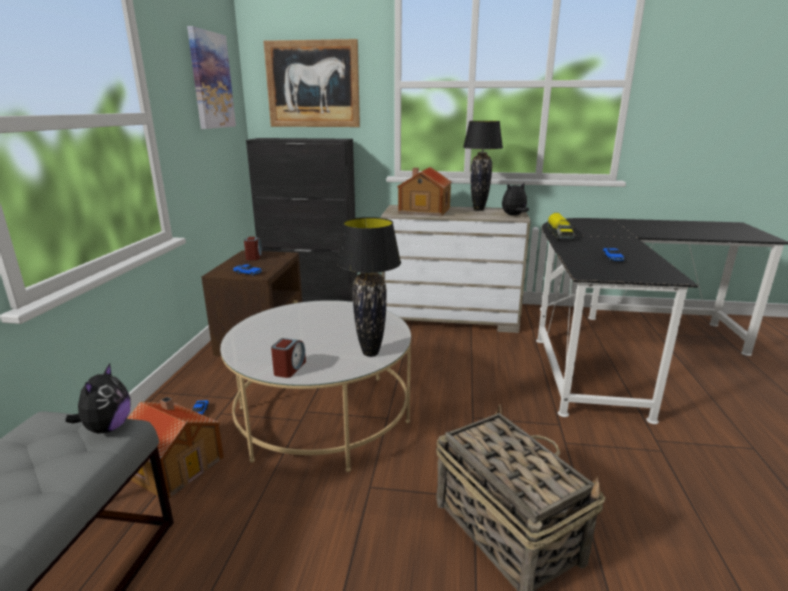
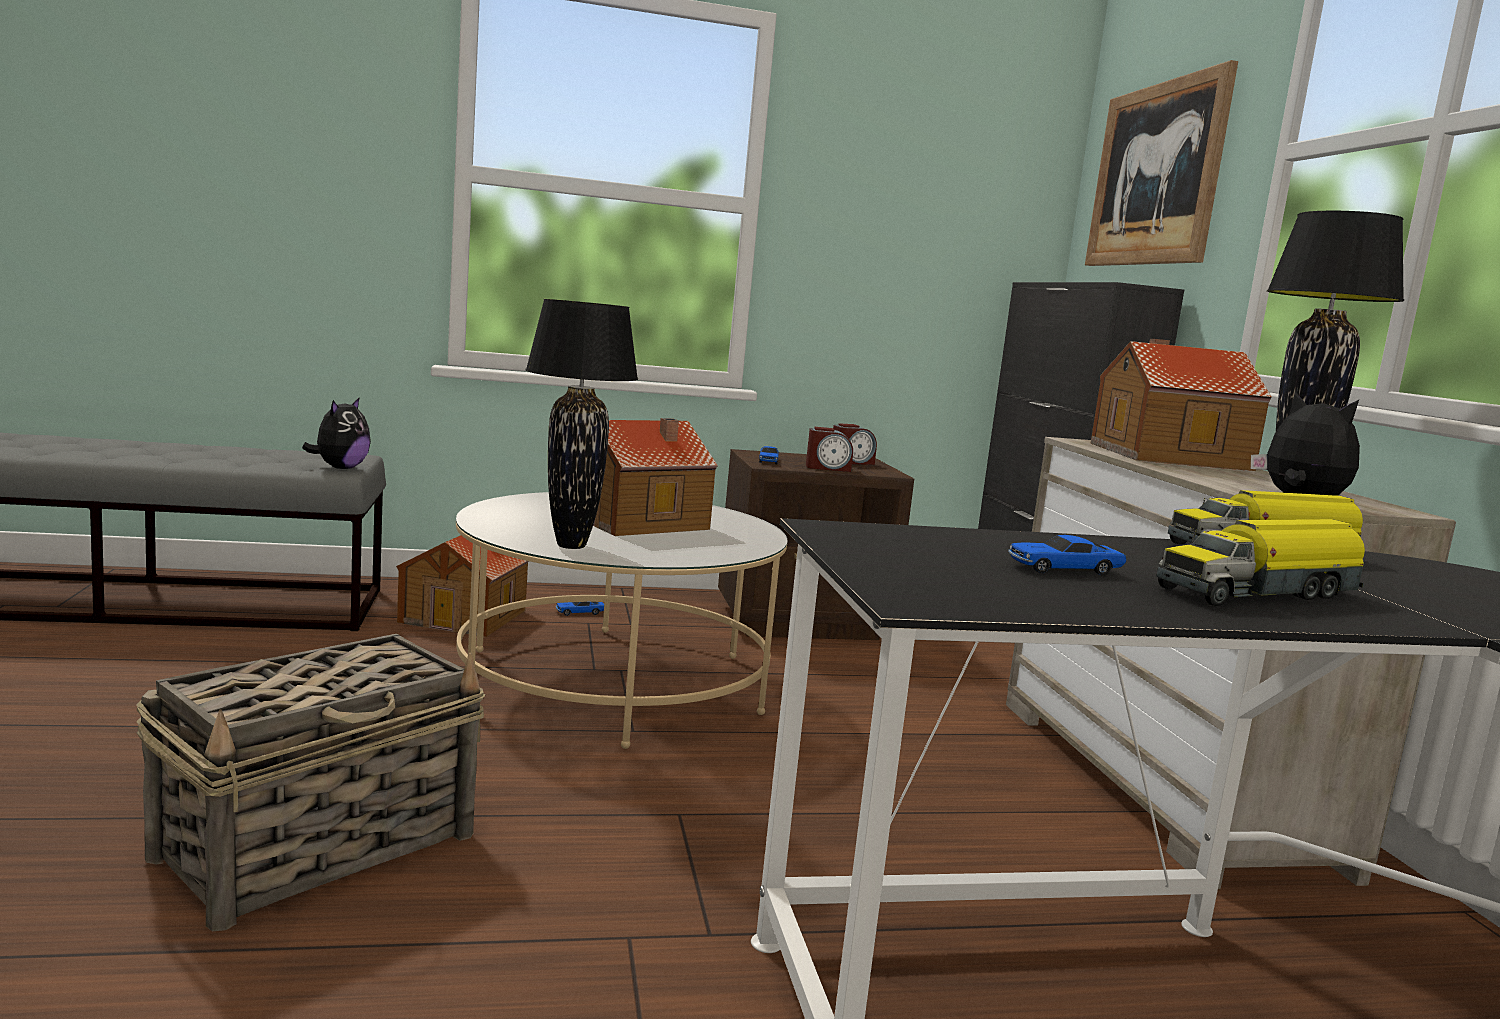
camera: 70 degrees right, 10 degrees down
(107, 428) = (340, 468): plush toy -> plush toy turned 60 degrees counterclockwise
(211, 81) = (953, 170): picture -> none
(289, 368) = (501, 515): alarm clock -> alarm clock (827, 468)
(312, 330) = (638, 520): none -> toy house
(615, 245) = (1261, 592): none -> toy truck

